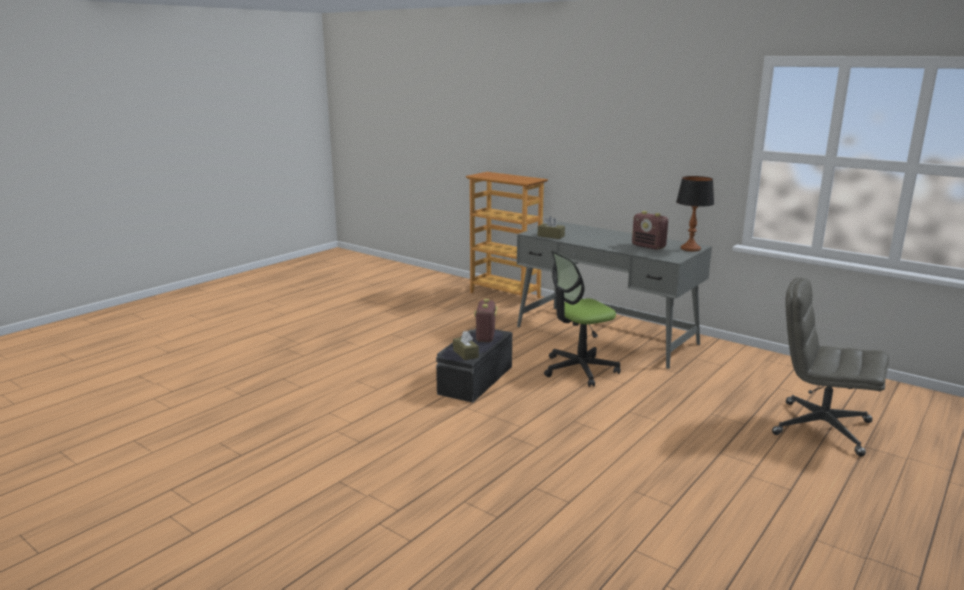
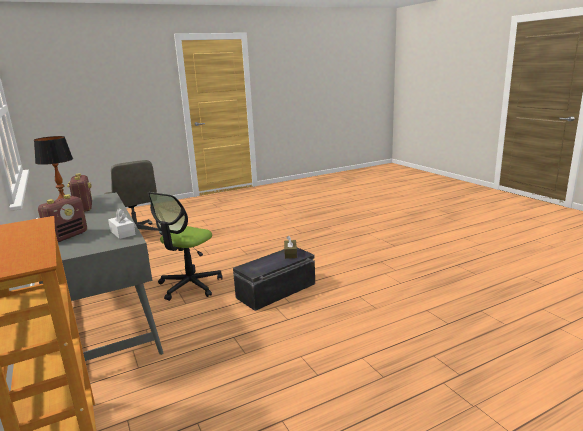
camera: 155 degrees left, 0 degrees up
(485, 337) = (259, 265): radio -> radio (67, 236)
(551, 236) = (122, 233): brown tissue box -> white tissue box
(579, 369) = (190, 286): office chair -> office chair turned 120 degrees clockwise

